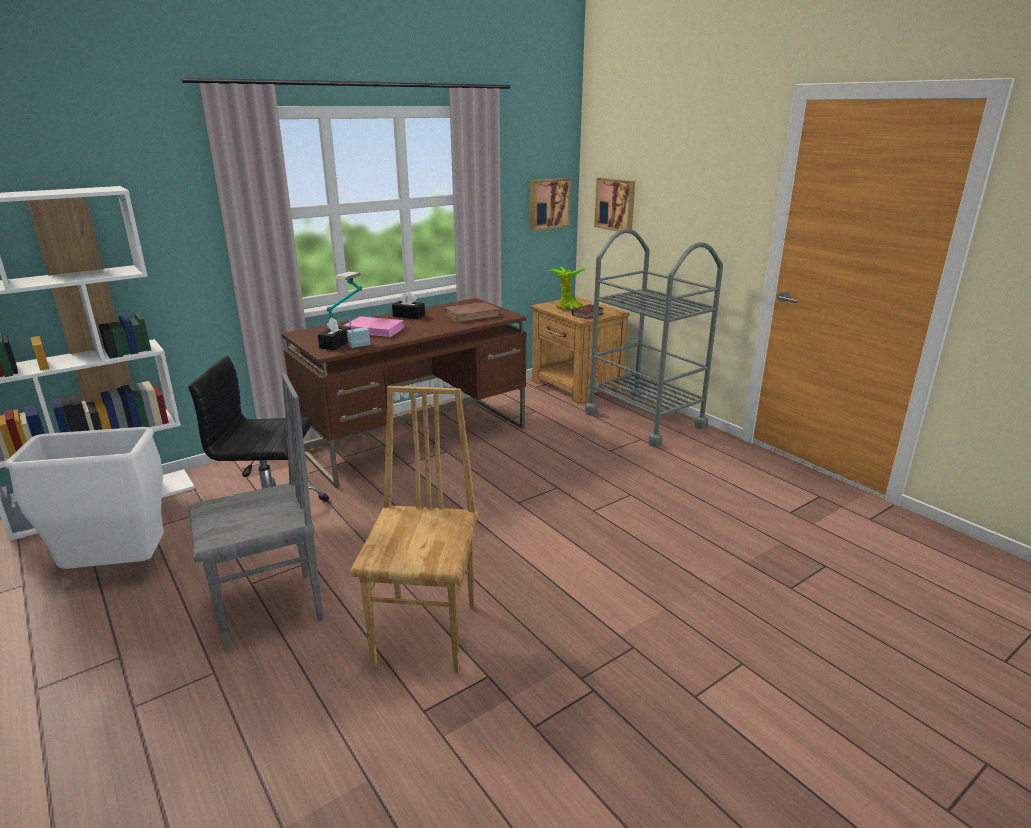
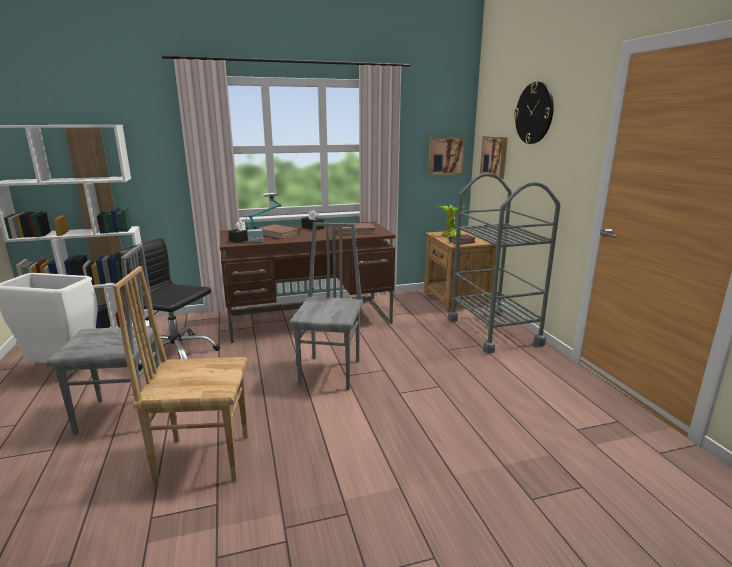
camera: 20 degrees right, 5 degrees down
(375, 330) = (278, 234): pink book -> brown book
(428, 633) = (203, 458): brown chair -> brown chair turned 120 degrees counterclockwise
(498, 502) = (331, 372): none -> grey chair
(675, 154) = (534, 113): none -> wall clock

